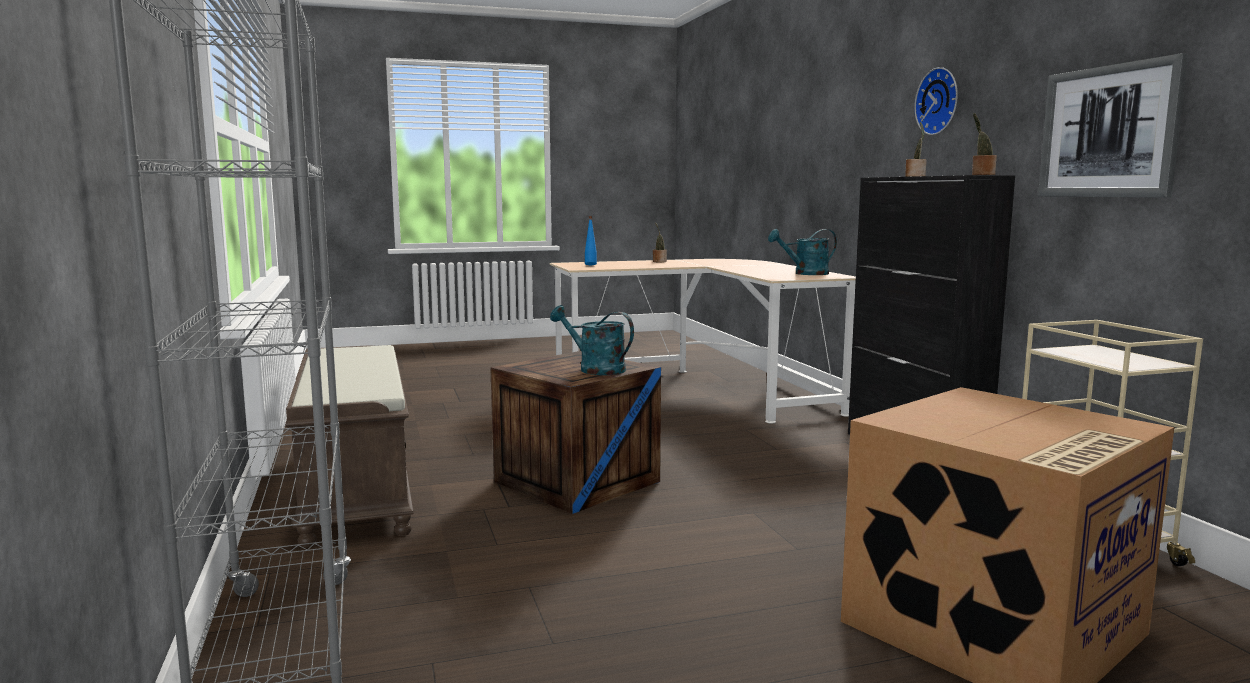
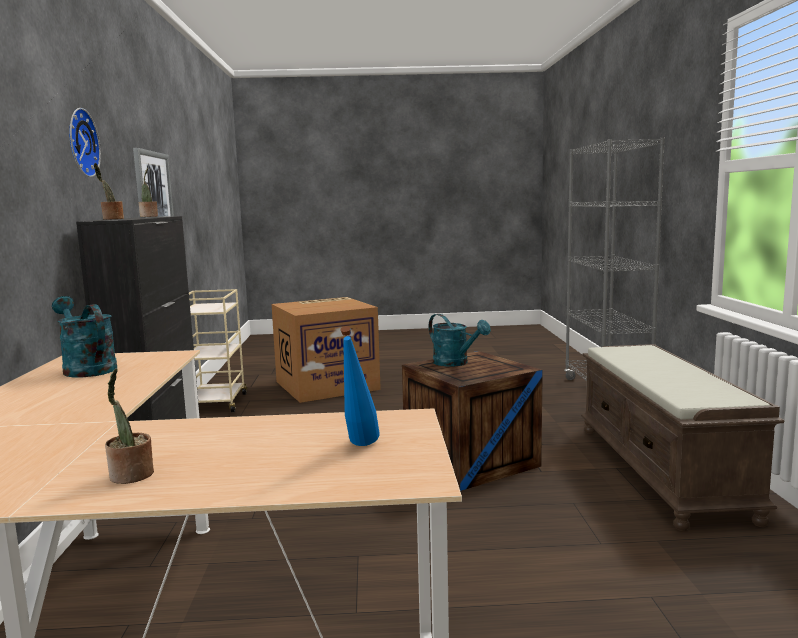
camera: 165 degrees left, 0 degrees up
(805, 274) = (86, 368): turquoise watering can -> turquoise watering can turned 135 degrees counterclockwise

